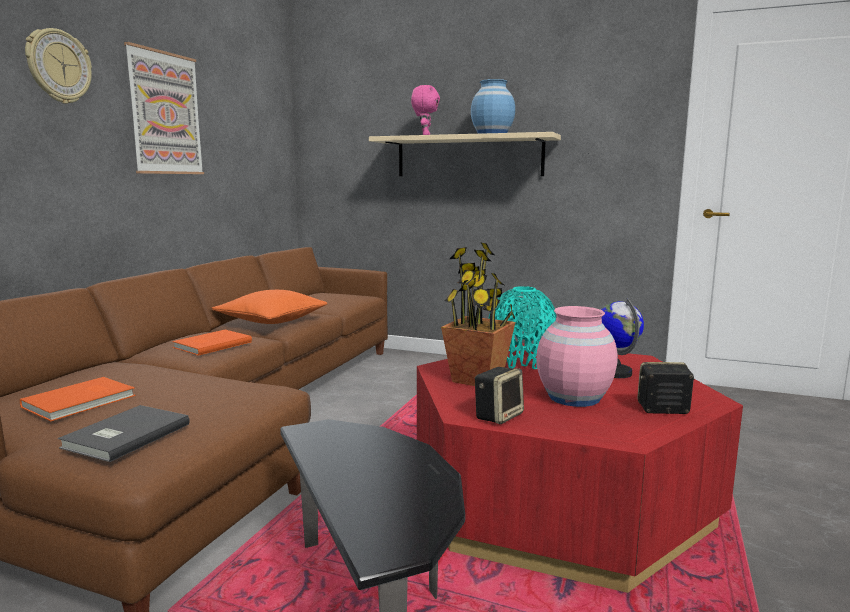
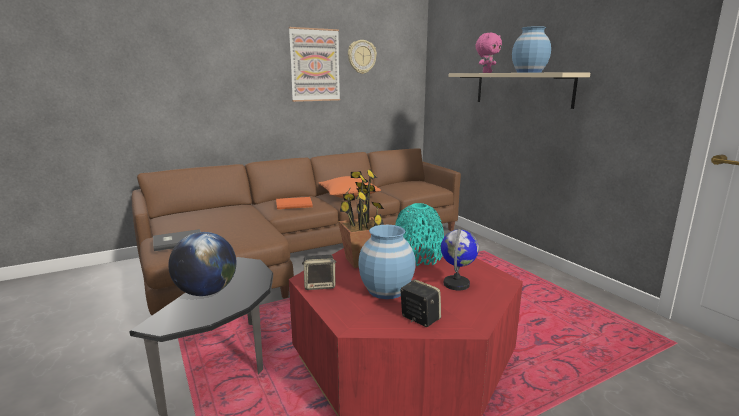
camera: 40 degrees right, 5 degrees up
(58, 66) = (247, 47): wall clock -> wall clock (361, 57)
(82, 401) = (196, 221): orange book -> none
(354, 481) = (206, 292): none -> globe
(573, 397) = (386, 290): pink vase -> blue vase

